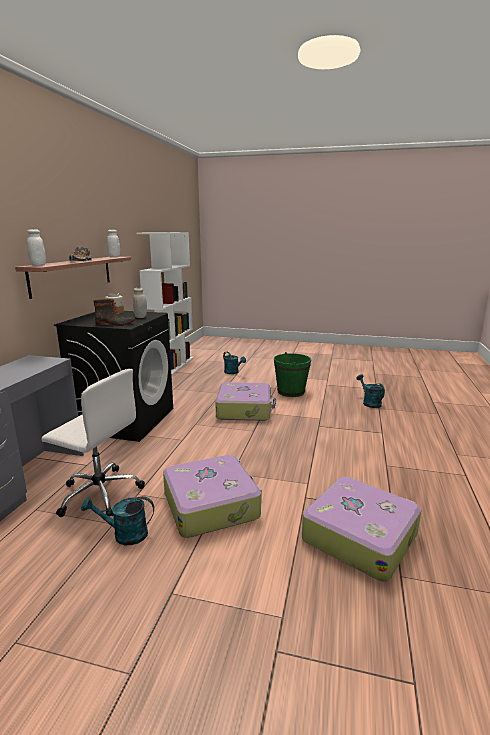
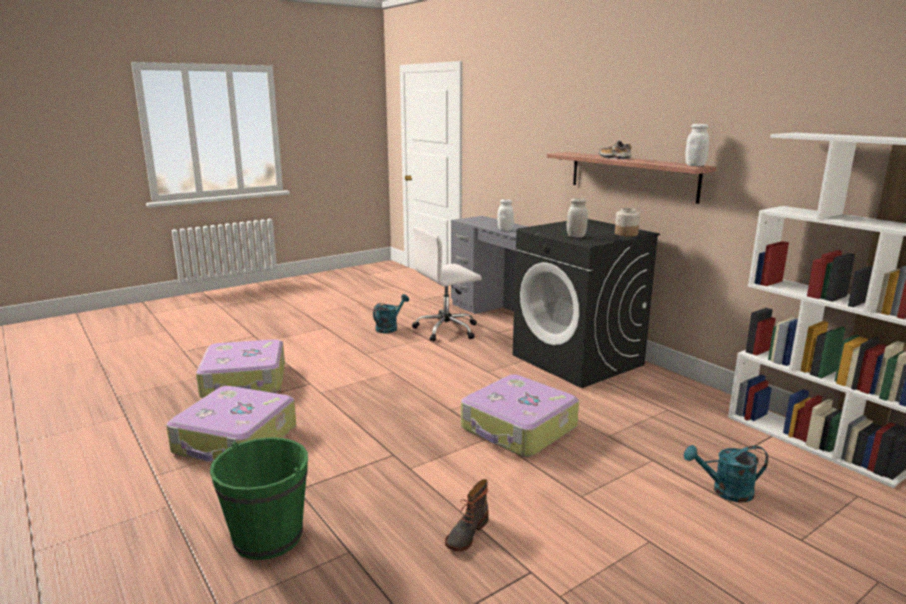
camera: 130 degrees right, 0 degrees up
(38, 265) = (569, 153): white jar -> white jar (505, 230)
(115, 324) = (547, 227): boot -> boot (466, 533)
(211, 504) = (369, 353): suitcase -> suitcase (236, 440)
(291, 392) = (541, 501): green bucket -> green bucket (268, 537)
(369, 403) = (380, 558): turquoise watering can -> none

